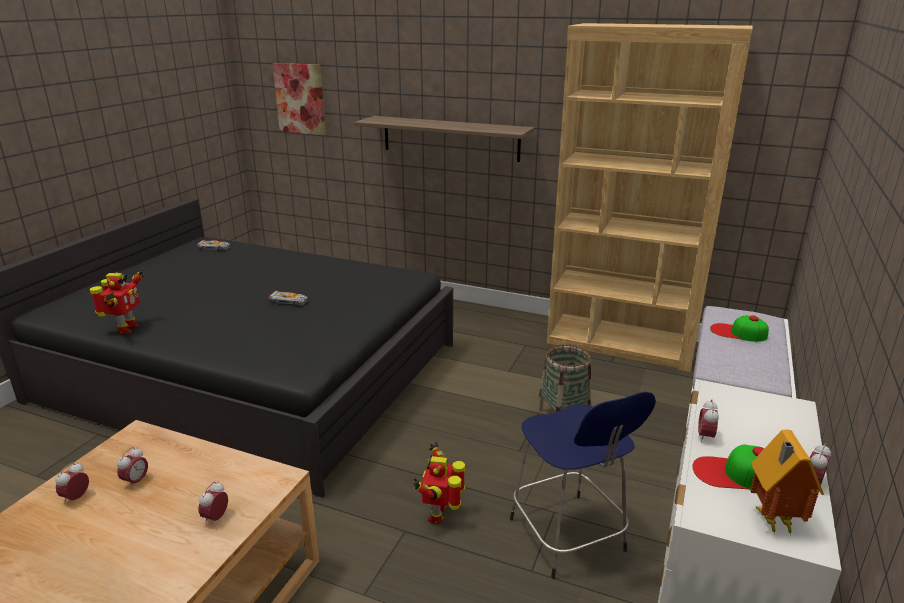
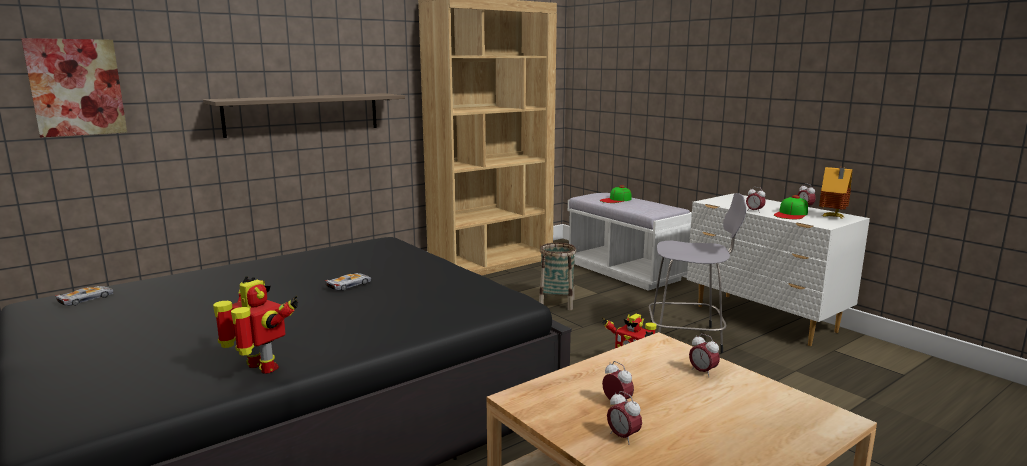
camera: 60 degrees left, 10 degrees down
(569, 537) = (688, 338): blue stool -> grey stool

